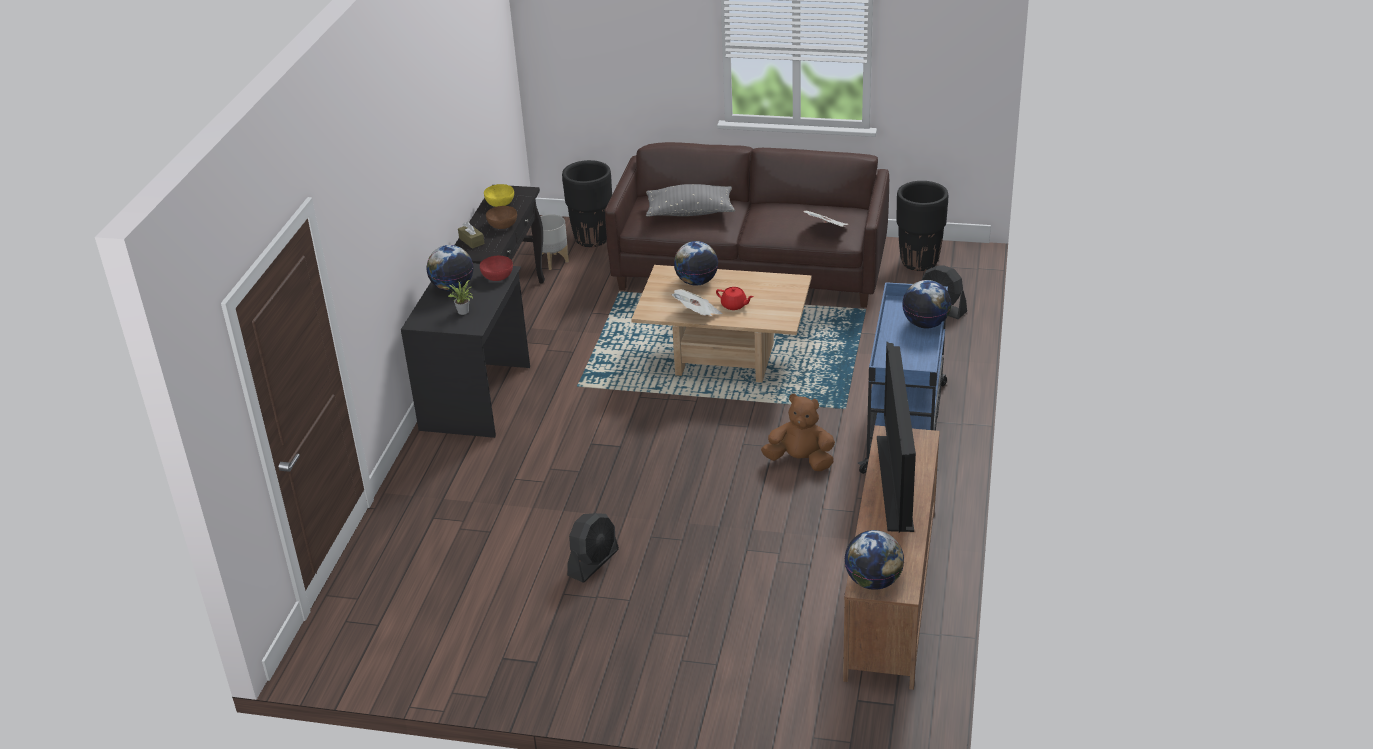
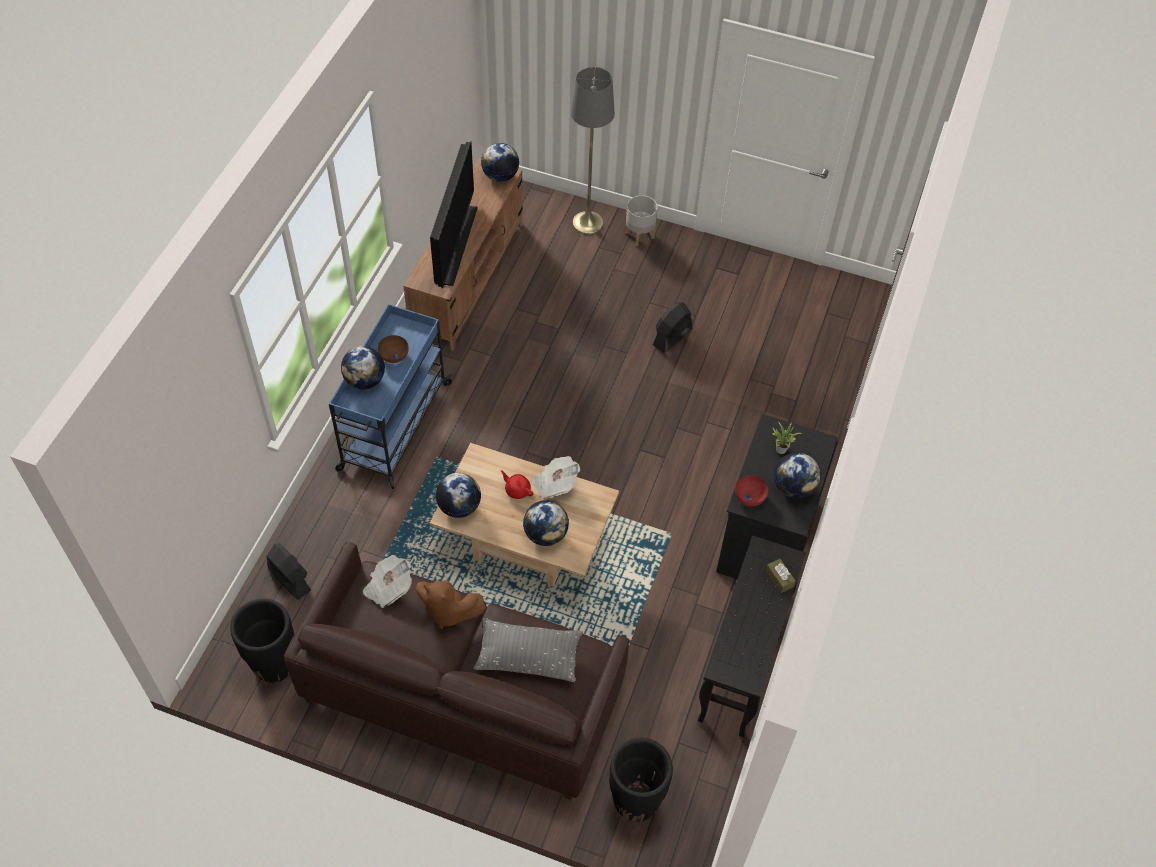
camera: 175 degrees left, 20 degrees up
(500, 203) = (749, 650): yellow bowl -> none
(502, 225) = (746, 602): brown bowl -> brown bowl (394, 355)
(553, 261) = (686, 761): grey planter -> grey planter (639, 235)
(742, 698) = (588, 223): none -> grey floor lamp
(787, 288) = (459, 507): none -> globe
(800, 461) = (493, 405): brown plush toy -> brown plush toy (448, 611)

